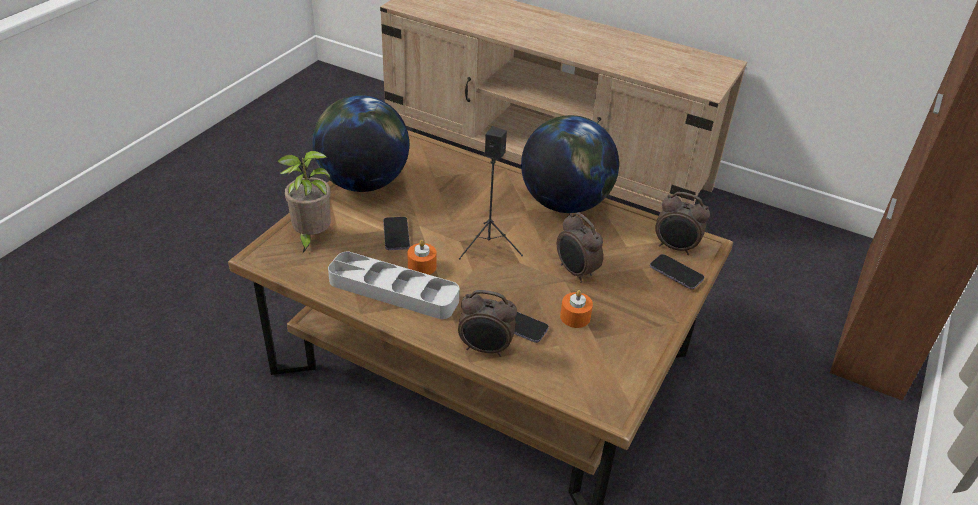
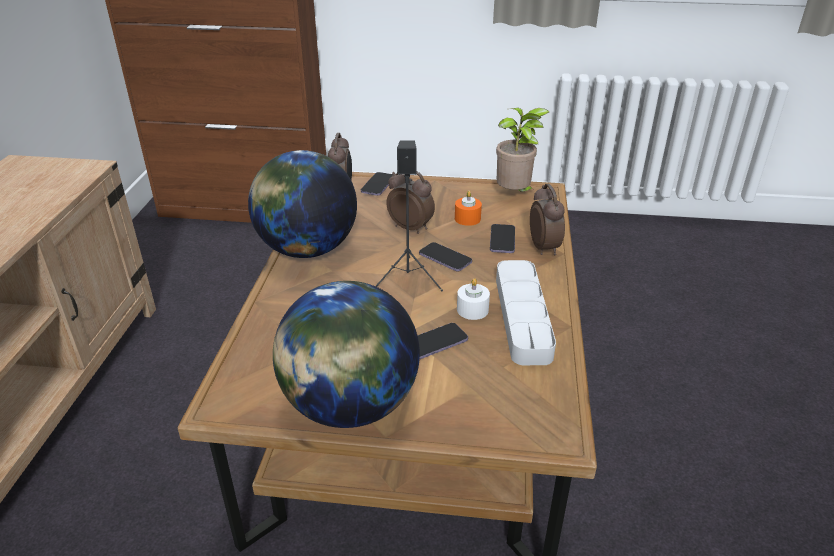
camera: 110 degrees left, 5 degrees down
(311, 238) = (492, 409): potted plant -> potted plant (515, 195)
(422, 266) = (472, 309): orange candle -> white candle
(507, 276) = (445, 258): none -> phone
(575, 272) = (411, 227): alarm clock -> alarm clock turned 90 degrees counterclockwise

